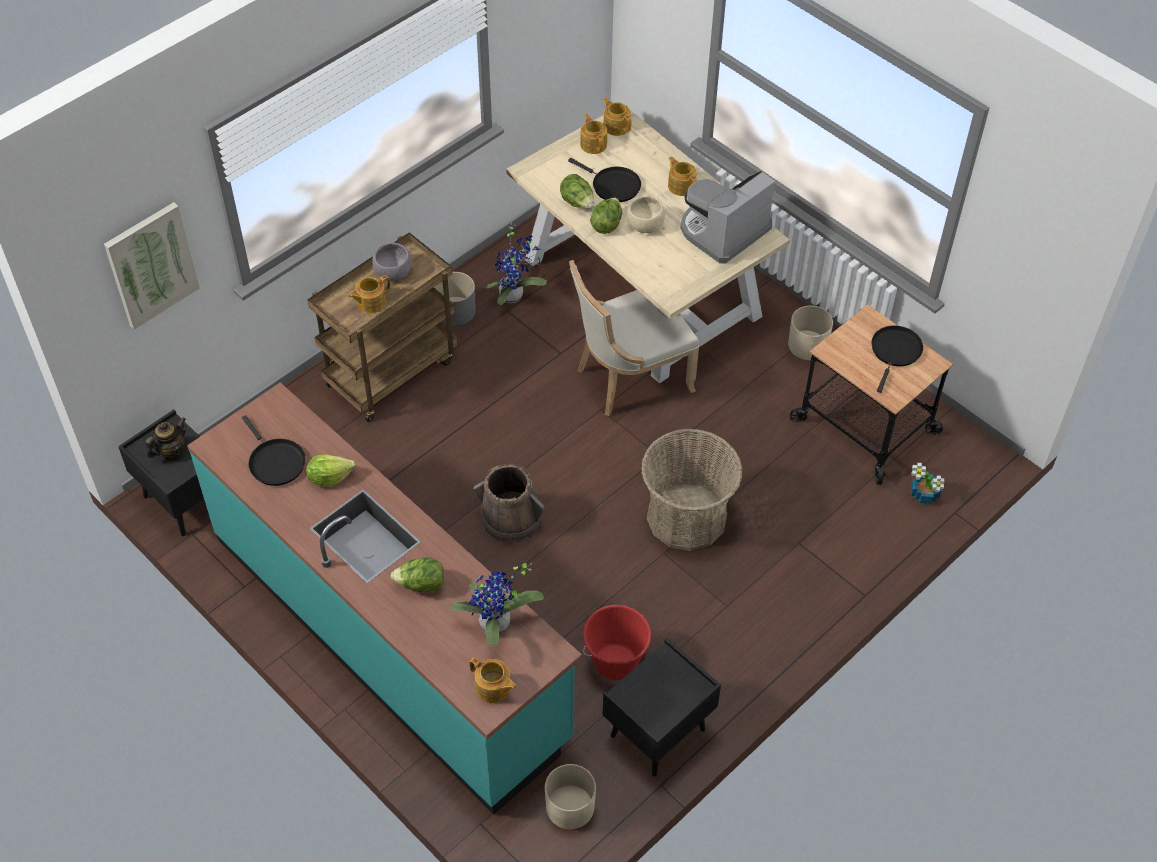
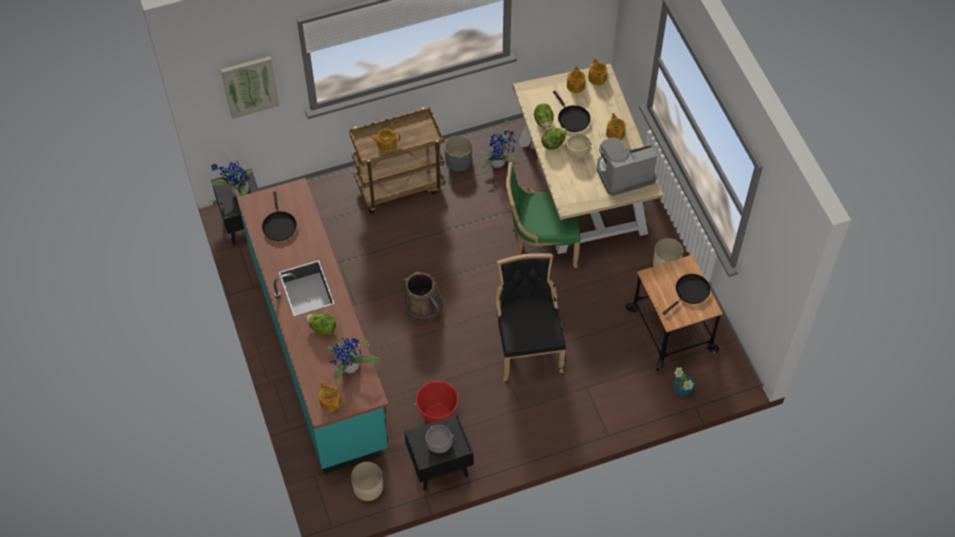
camera: 25 degrees right, 5 degrees up
(171, 451) = (238, 193): teapot -> potted plant
(329, 477) = (304, 246): lettuce -> none
(393, 273) = (408, 129): grey bowl -> grey bowl (438, 444)
(629, 378) = (541, 244): beige chair -> green chair
(686, 517) = (527, 345): basket -> black chair

